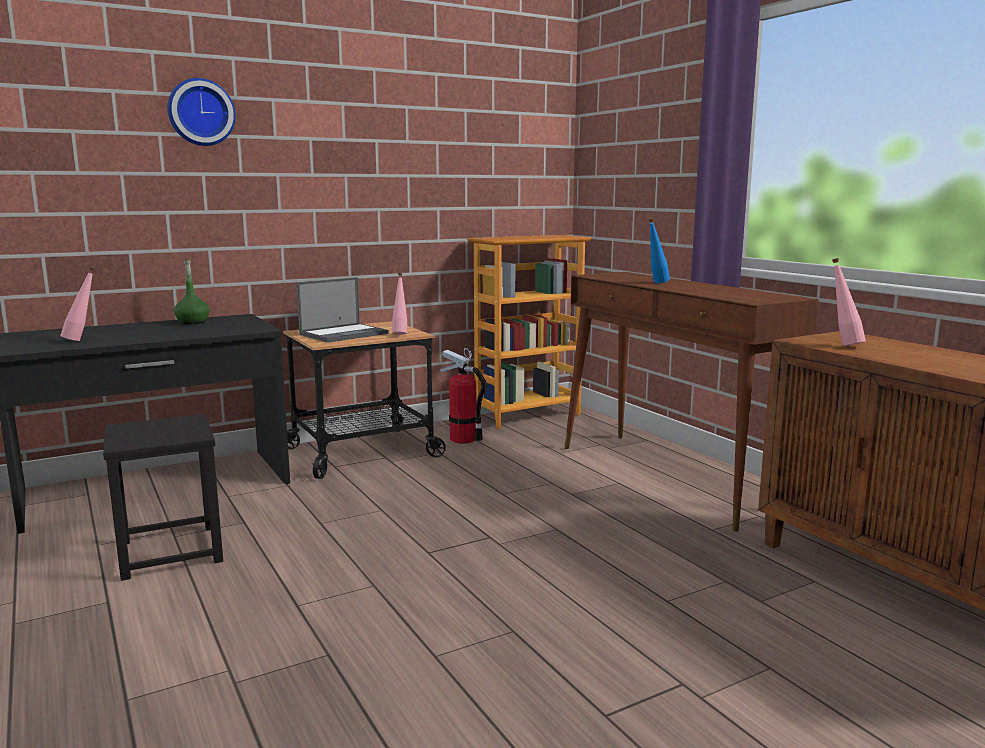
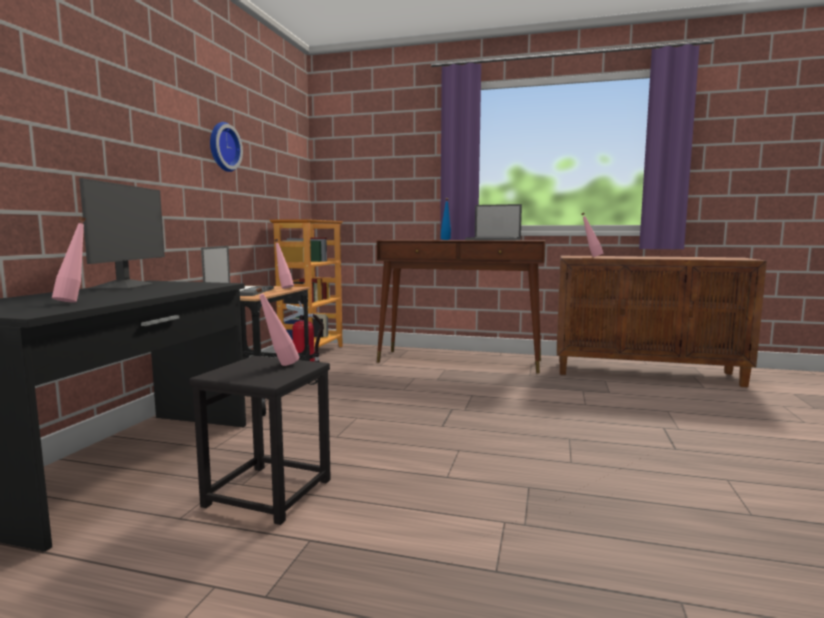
camera: 45 degrees left, 5 degrees down
(177, 430) = (279, 365): none -> pink bottle
(192, 322) = (124, 286): green bottle -> monitor
(201, 112) = (102, 76): wall clock -> wall clock (222, 147)
(722, 291) = (494, 240): none -> laptop

